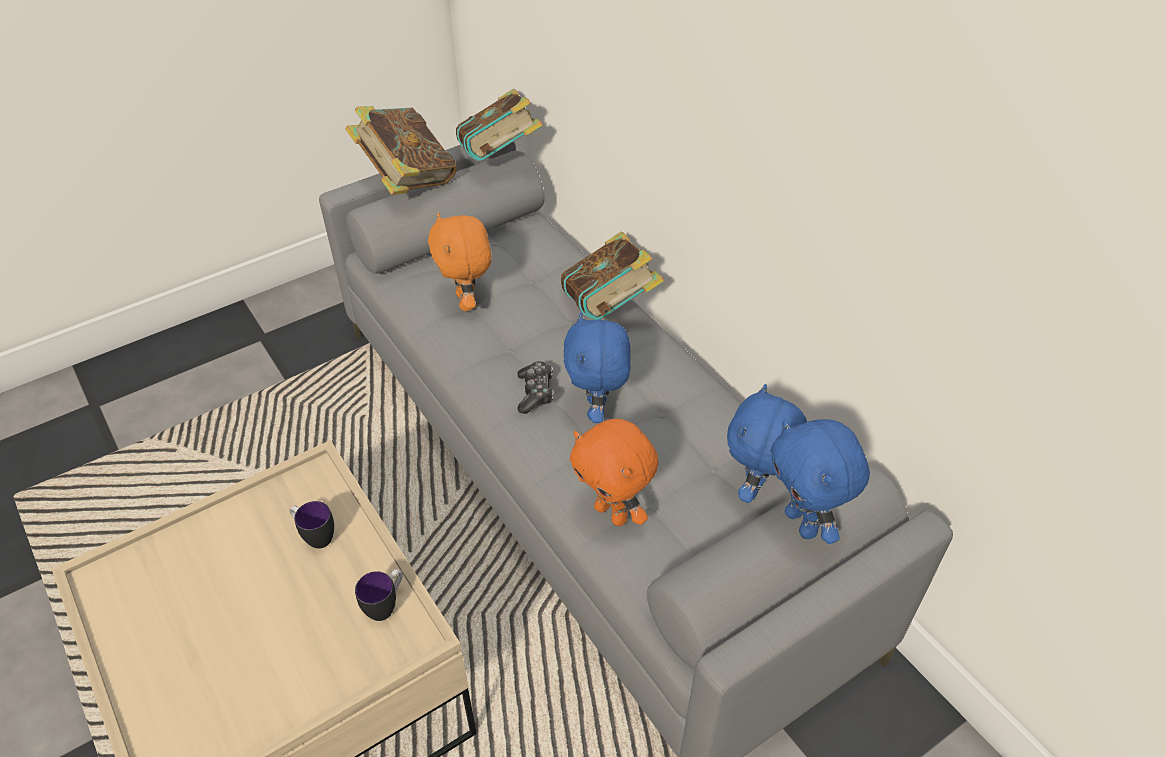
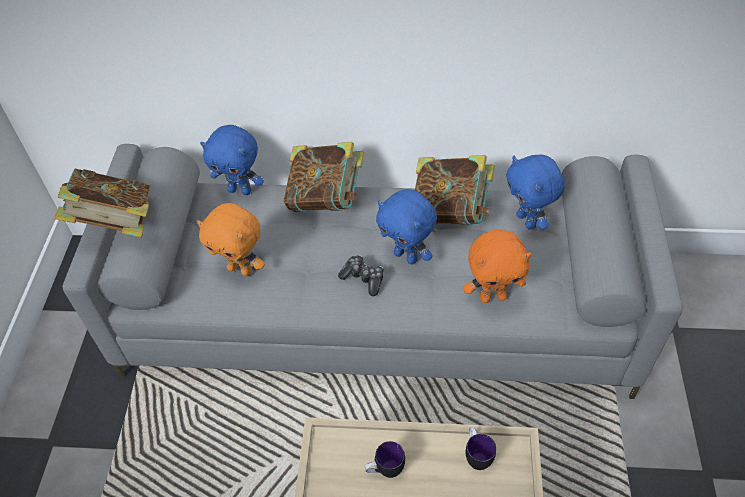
camera: 50 degrees left, 5 degrees up
(500, 158) = (151, 162): book -> book (450, 212)
(803, 523) = (603, 207): blue plush toy -> blue plush toy (240, 190)

